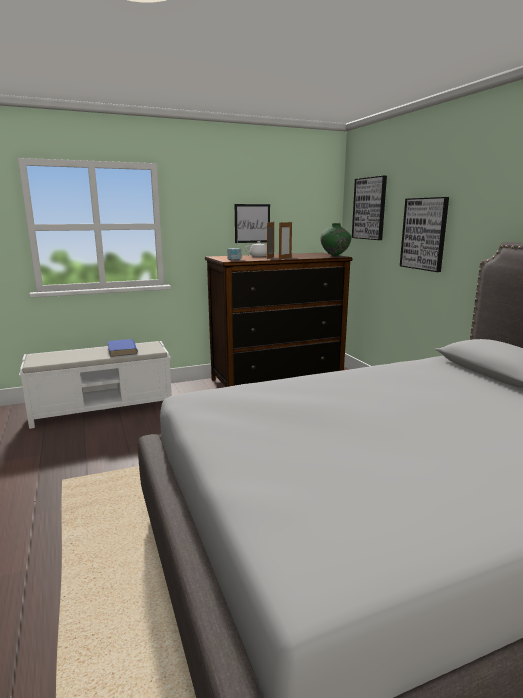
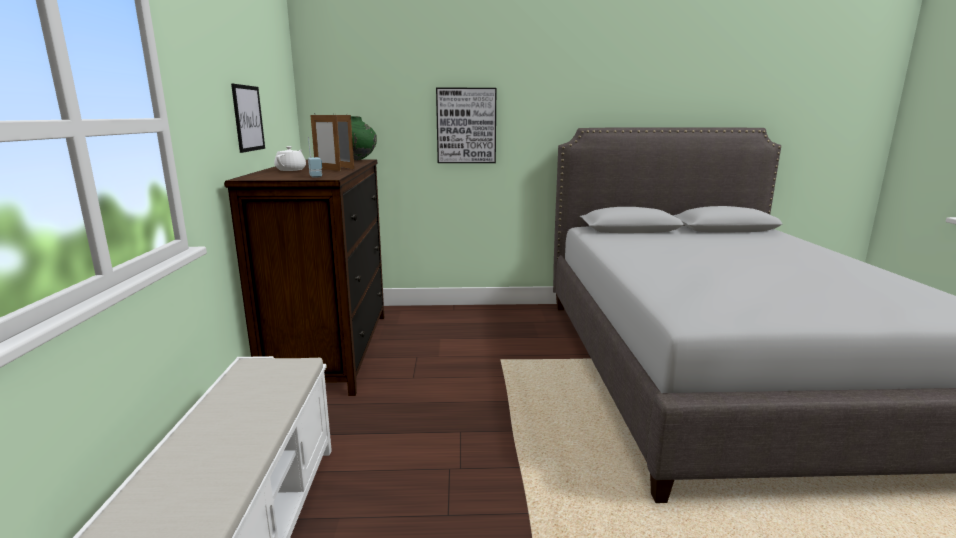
camera: 70 degrees left, 0 degrees up
(122, 350) = (252, 396): blue book -> none
(369, 208) = (363, 98): picture -> none

